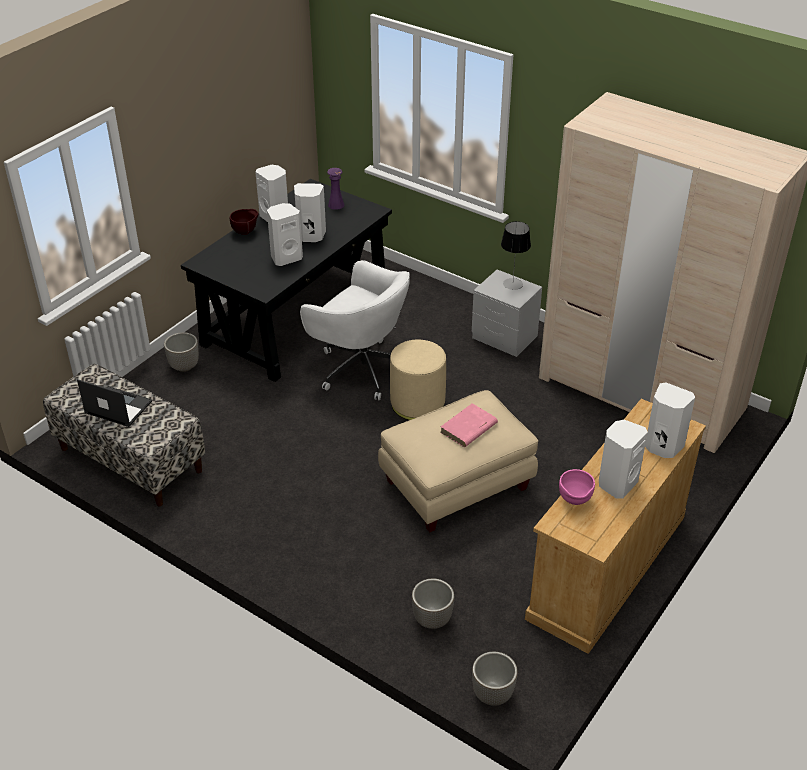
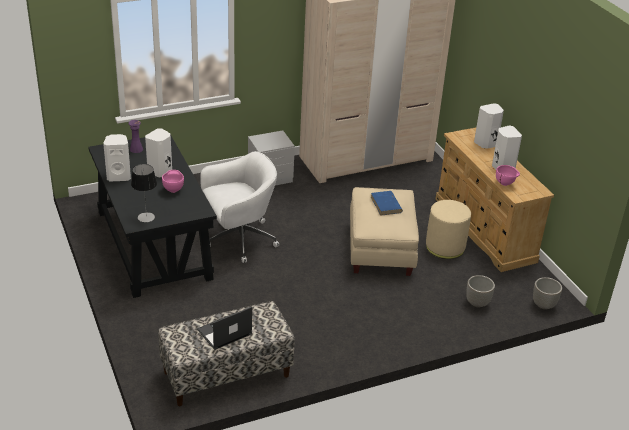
camera: 60 degrees left, 5 degrees down
(184, 366) = (149, 313): planter -> none
(245, 232) = (121, 194): brown bowl -> none
(286, 257) = (173, 189): white speaker -> pink bowl
(417, 403) = (296, 233): beige ottoman -> beige ottoman (445, 247)
(468, 428) = (386, 205): pink book -> blue book
(512, 284) = (269, 137): table lamp -> table lamp (146, 217)

